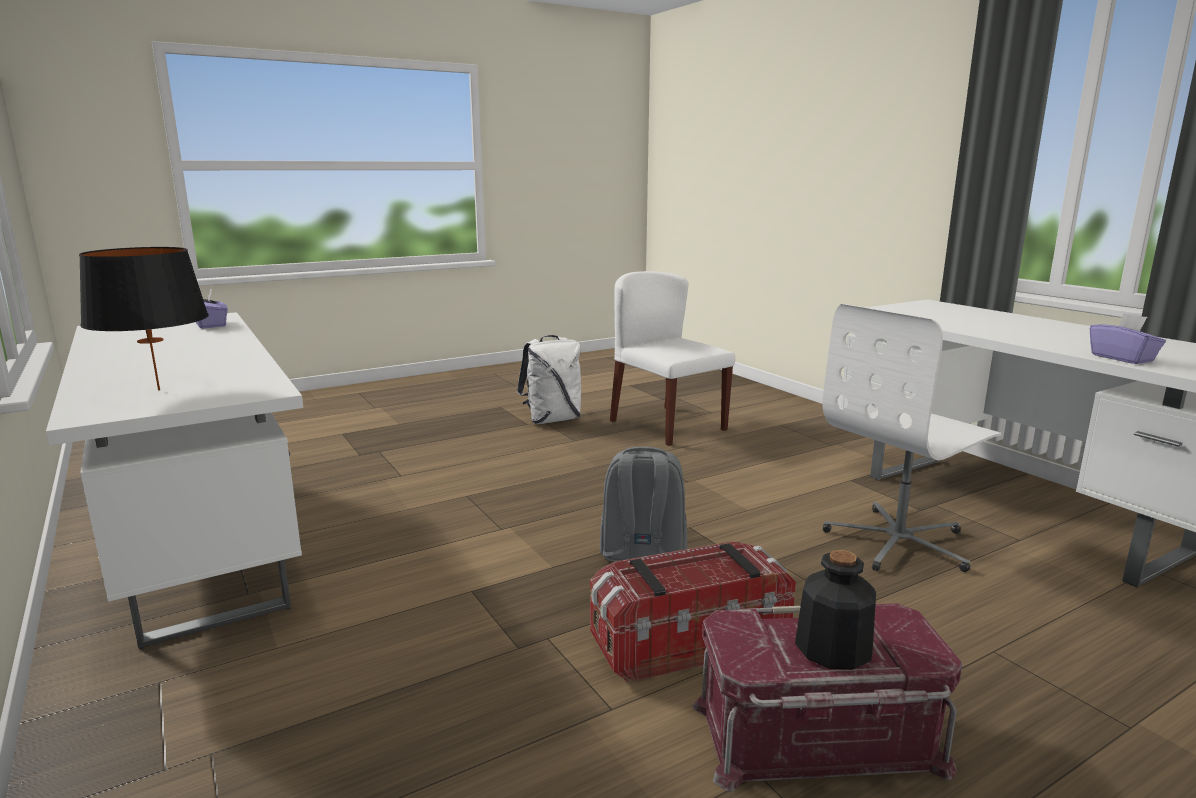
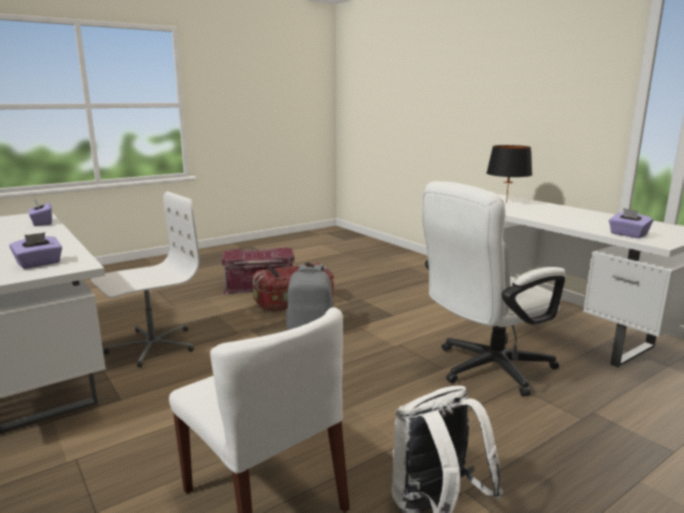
camera: 175 degrees right, 0 degrees up
(414, 492) = (485, 369): none -> white office chair
(833, 648) = (257, 253): bottle -> none
(917, 313) = (39, 264): none -> purple tissue box

